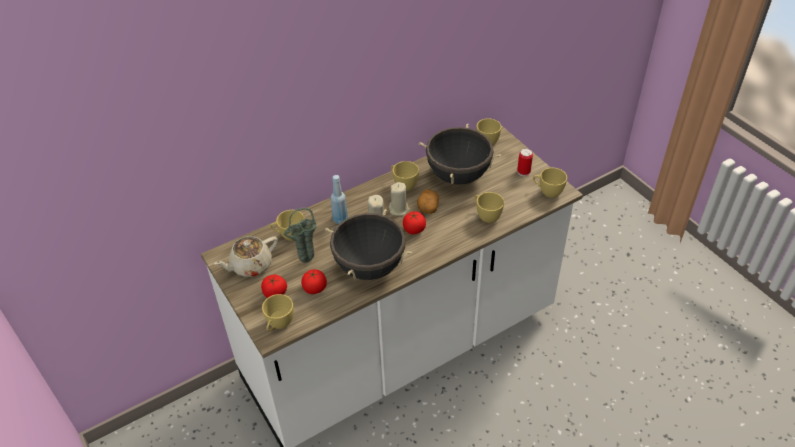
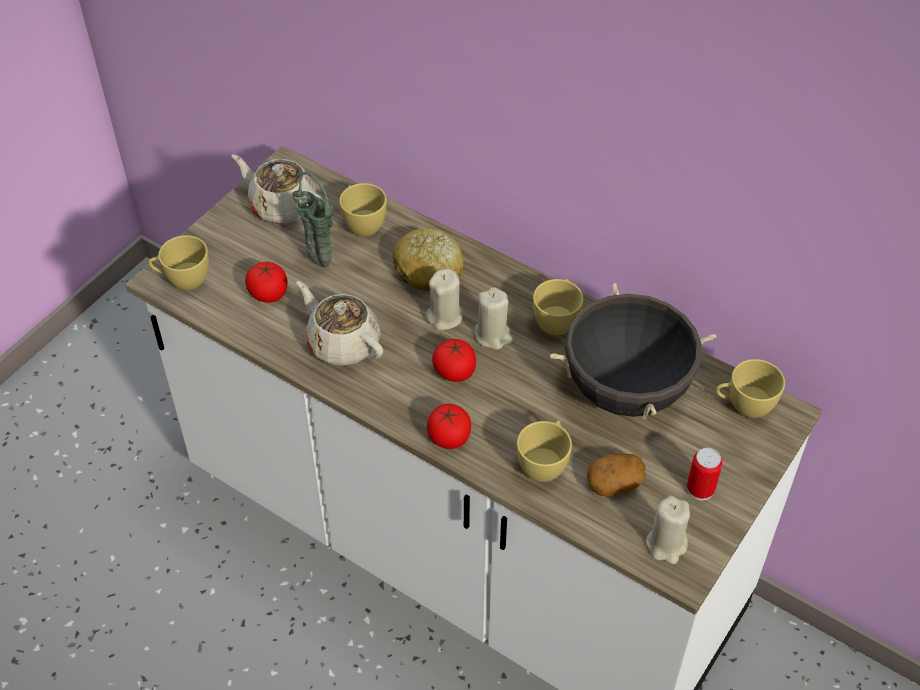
camera: 65 degrees right, 5 degrees up
(275, 293) = (239, 253): tomato -> tomato (449, 437)
(340, 219) = (428, 269): blue bottle -> bread
(369, 267) = (342, 343): black cooking pot -> beige teapot
(427, 207) = (520, 372): potato -> potato (614, 482)
(547, 192) = (666, 544): yellow cup -> beige candle

